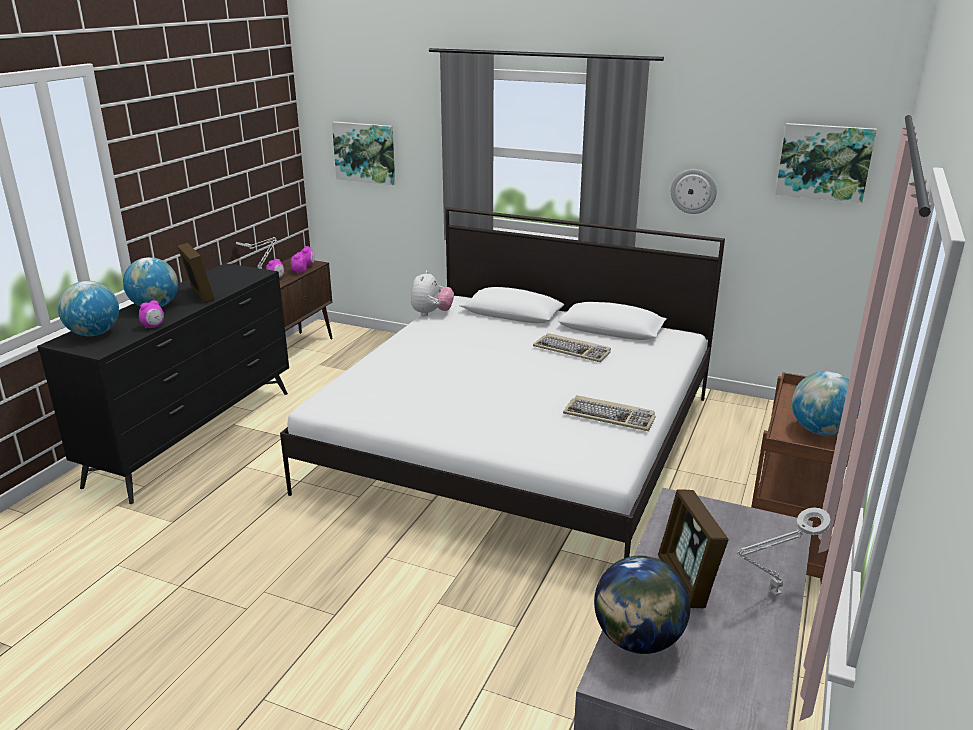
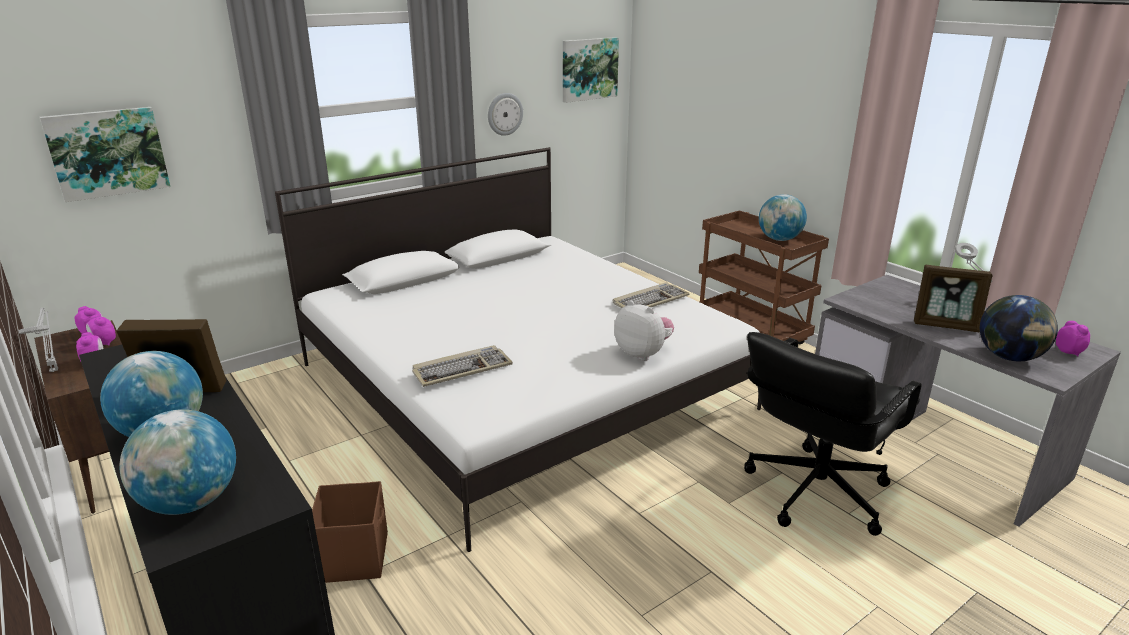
camera: 60 degrees left, 0 degrees up
(153, 326) = (248, 443): alarm clock -> alarm clock (1068, 352)
(258, 456) = (354, 556): none -> brown storage box
(431, 314) = (339, 313): plush toy -> plush toy (643, 353)
(501, 656) = (815, 491): none -> black office chair
(573, 350) = (519, 280): keyboard -> keyboard (462, 369)

